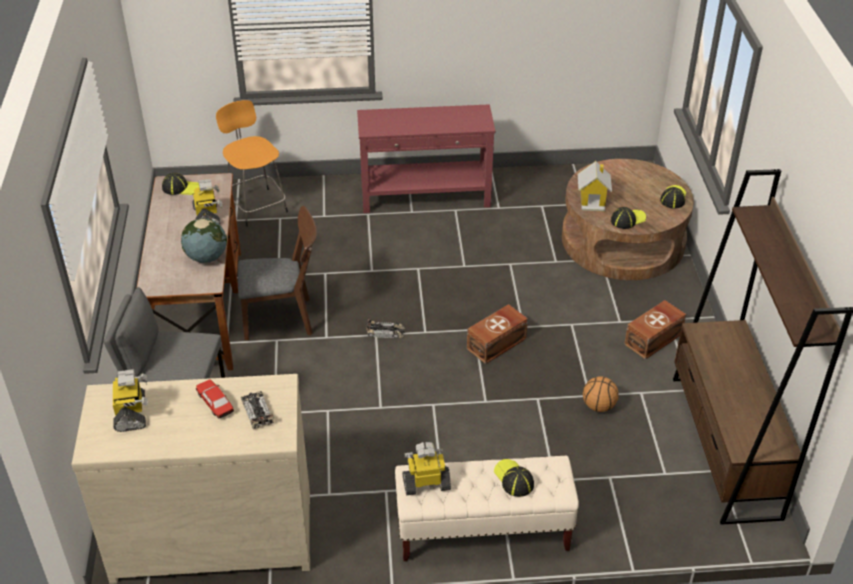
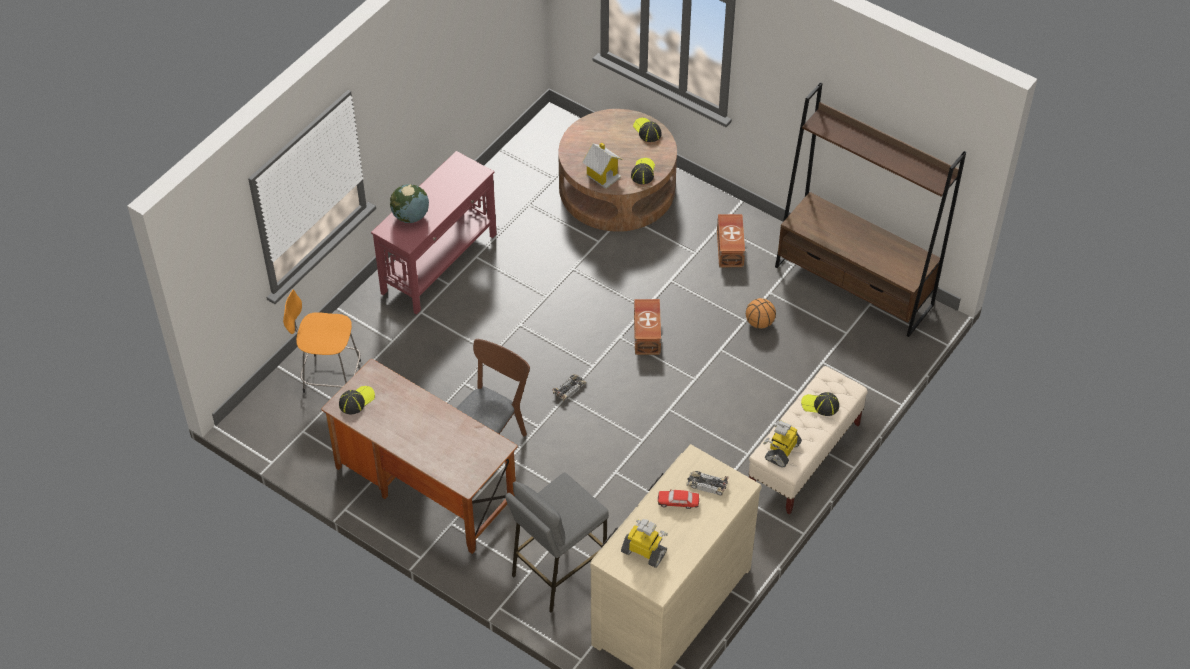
camera: 50 degrees left, 10 degrees up
(206, 257) = (466, 432): globe -> globe (410, 216)
(207, 216) = (414, 404): toy robot -> none

